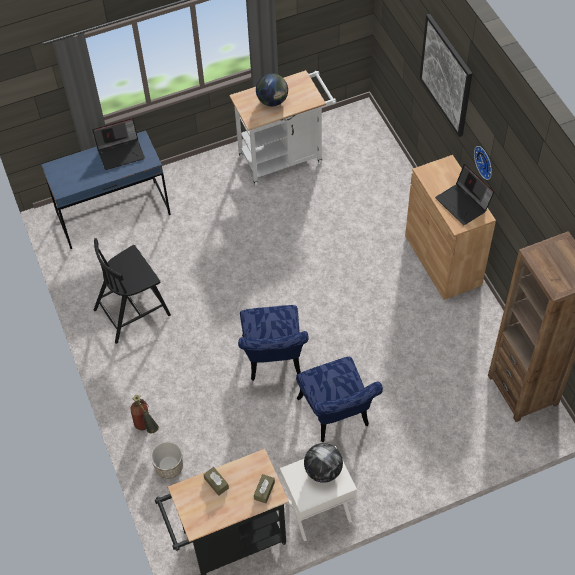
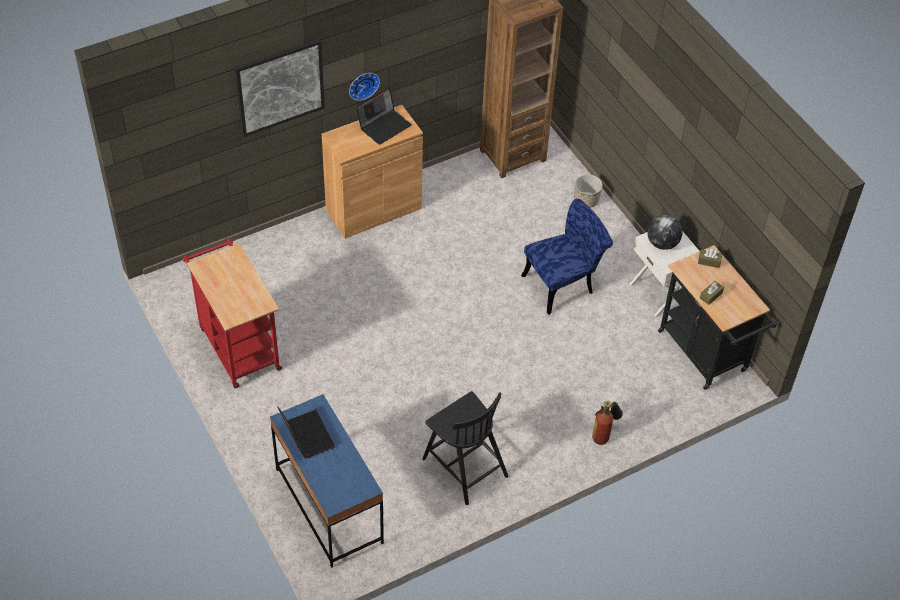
camera: 100 degrees left, 5 degrees down
(169, 467) = (642, 410): planter -> planter (586, 200)
(272, 101) = (235, 289): globe -> none
(273, 361) = (509, 336): blue chair -> none
(285, 157) = (237, 345): white cart -> red cart

